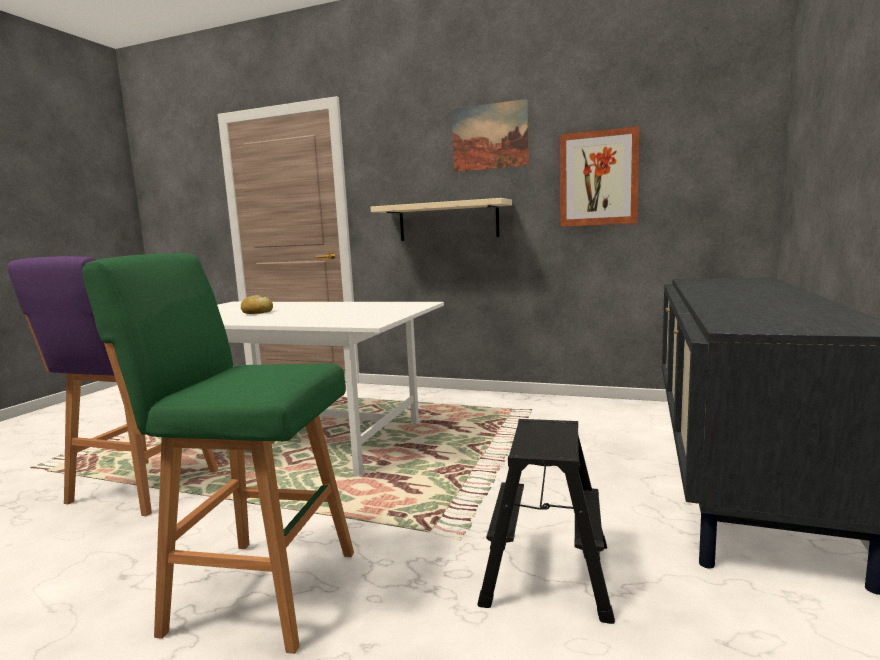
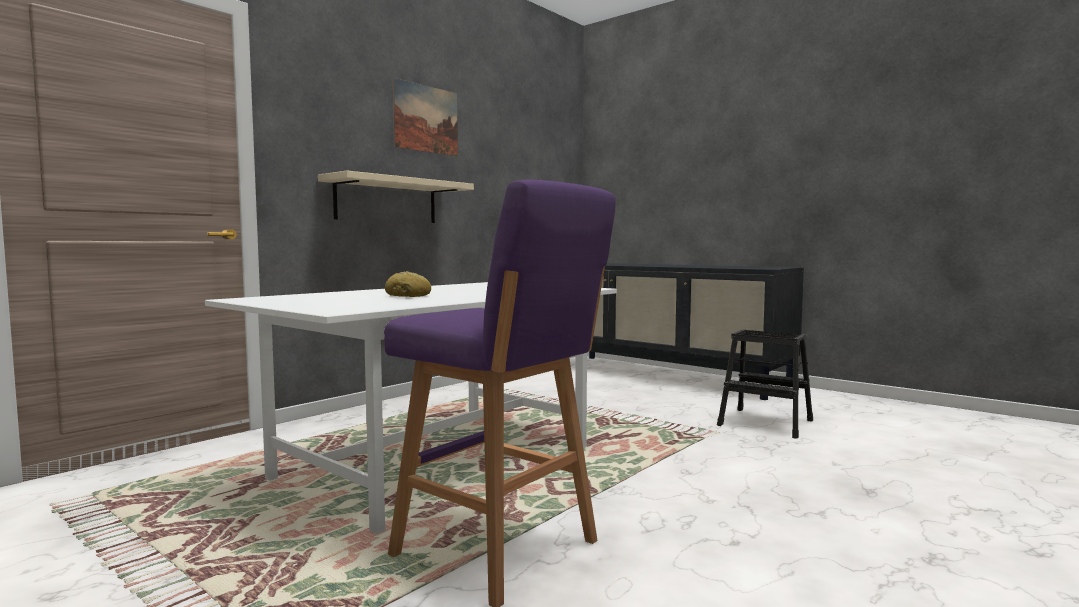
camera: 70 degrees left, 5 degrees down
(257, 590) = (770, 488): green stool -> none
(598, 178) = (501, 179): picture -> none

